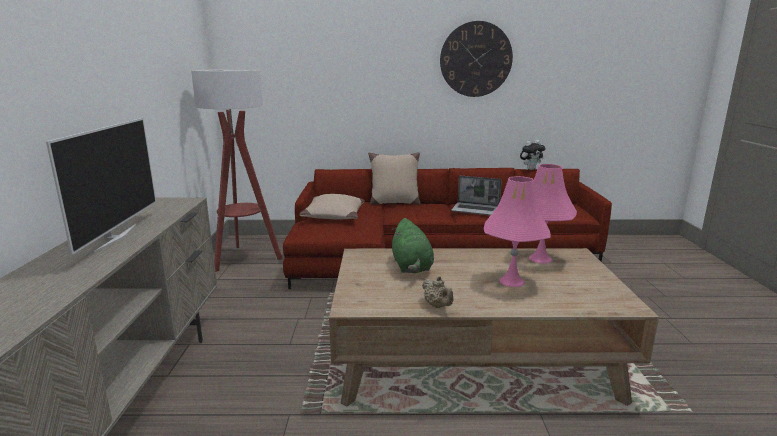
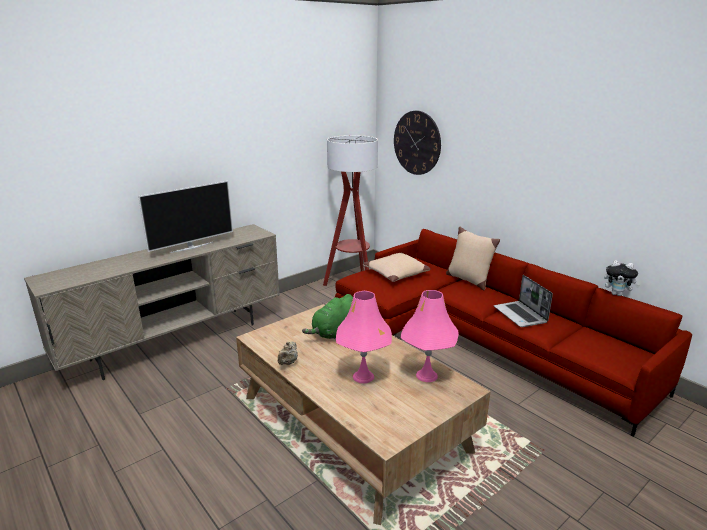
camera: 50 degrees right, 5 degrees up
(476, 59) = (581, 154): wall clock -> wall clock (417, 143)

